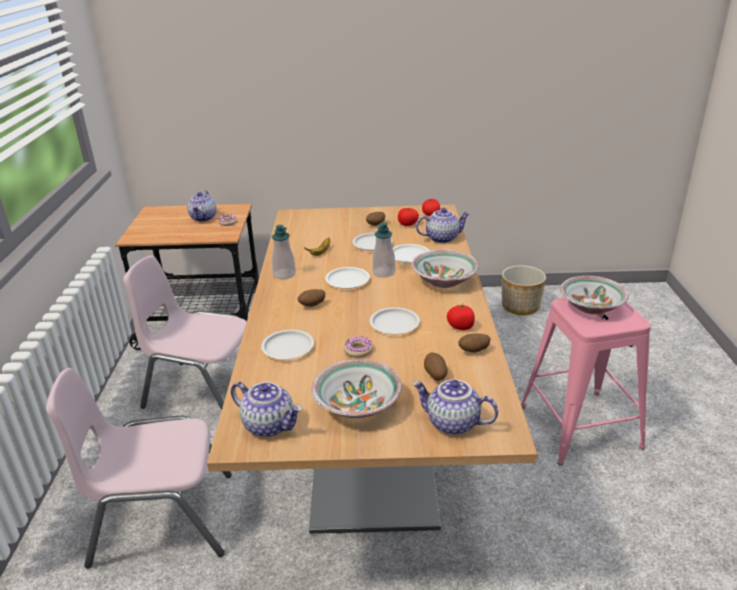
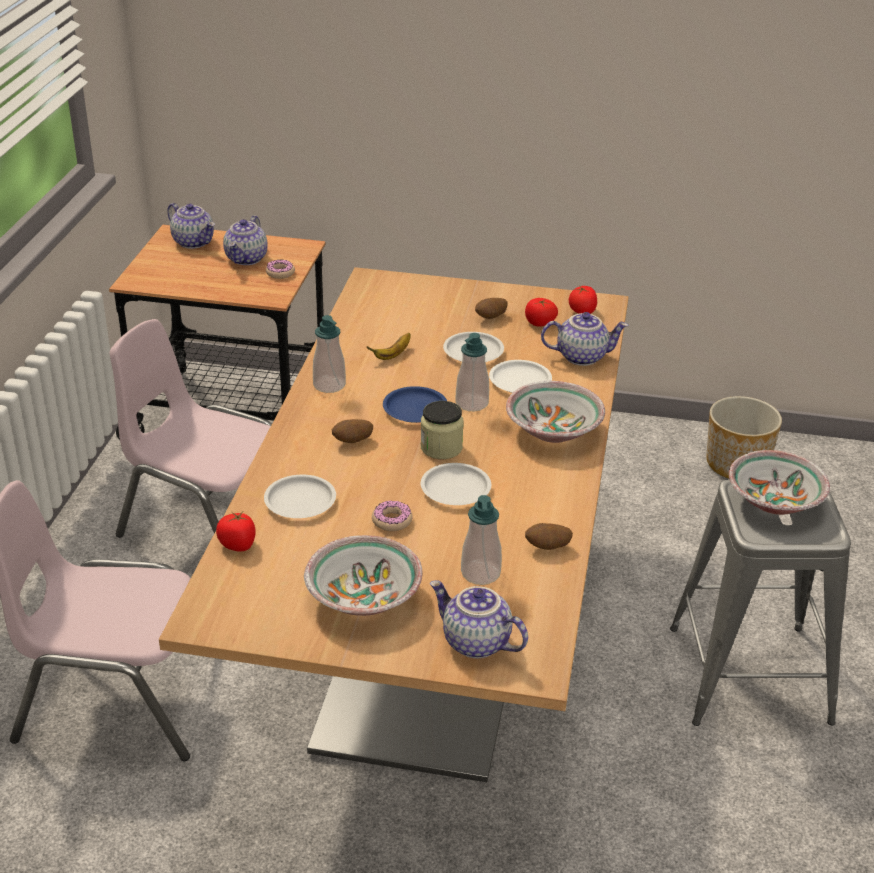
camera: 10 degrees right, 5 degrees up
(269, 425) = (246, 604): teapot -> teapot (194, 242)
(348, 281) = (415, 409): white plate -> blue plate
(374, 301) = (441, 448): none -> jar
(435, 375) = (480, 573): potato -> soap dispenser
(461, 327) = (546, 508): tomato -> tomato (238, 545)
(579, 426) = (748, 674): pink stool -> grey stool

